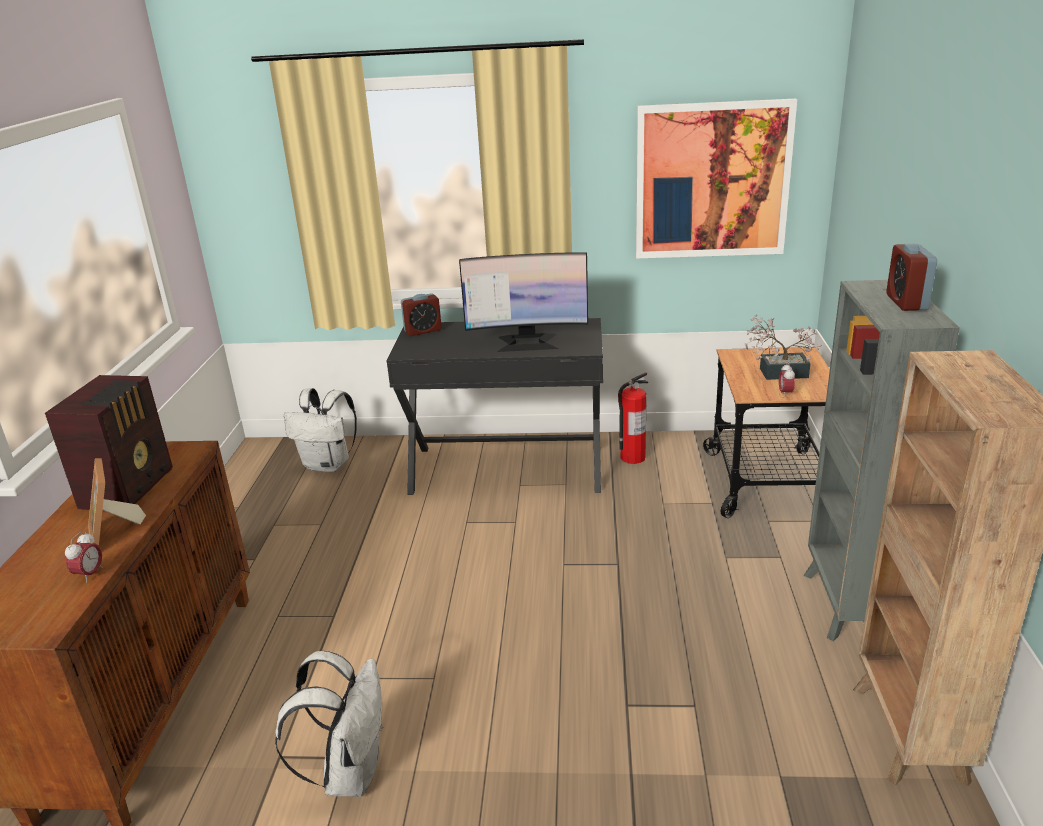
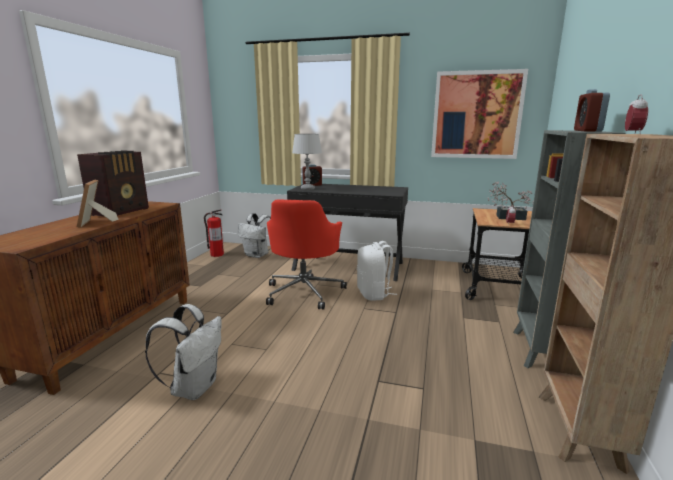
camera: 10 degrees right, 10 degrees down
(90, 574) = (67, 233): alarm clock -> alarm clock (632, 134)
(422, 348) = (308, 189): none -> grey table lamp
(451, 543) = (304, 292): none -> red office chair
(527, 342) = (364, 190): monitor -> none
(570, 529) = (374, 294): none -> white backpack
(632, 457) = (419, 269): fire extinguisher -> fire extinguisher (216, 254)

